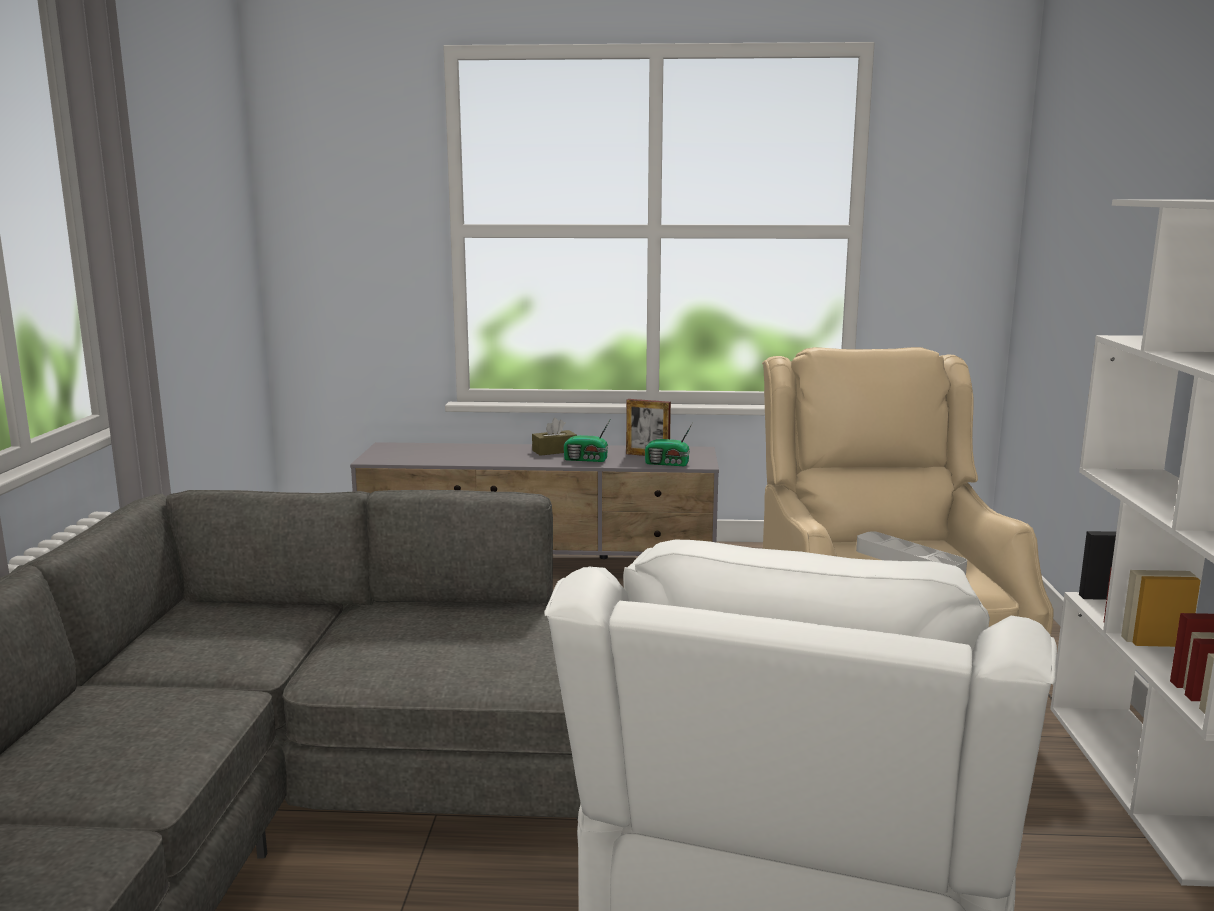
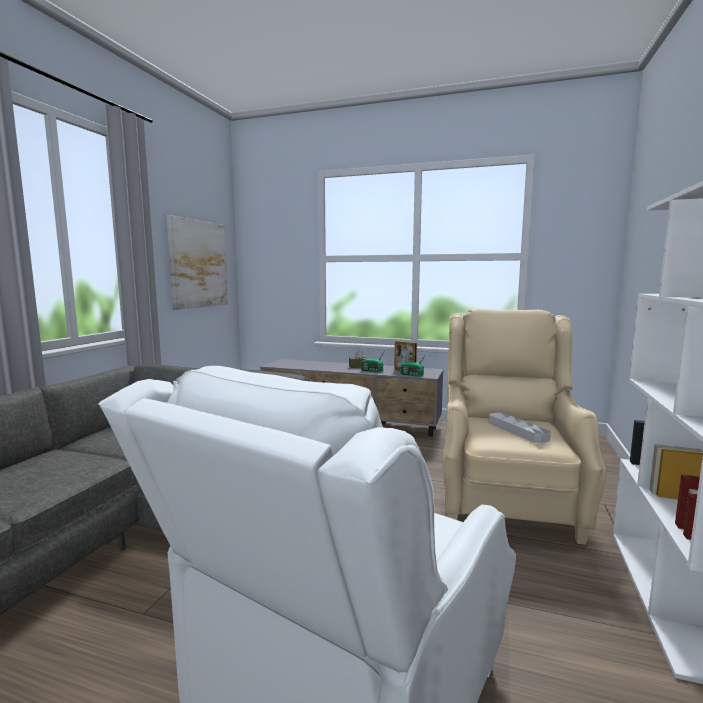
camera: 15 degrees right, 5 degrees down
(200, 251) = (198, 264): none -> picture

